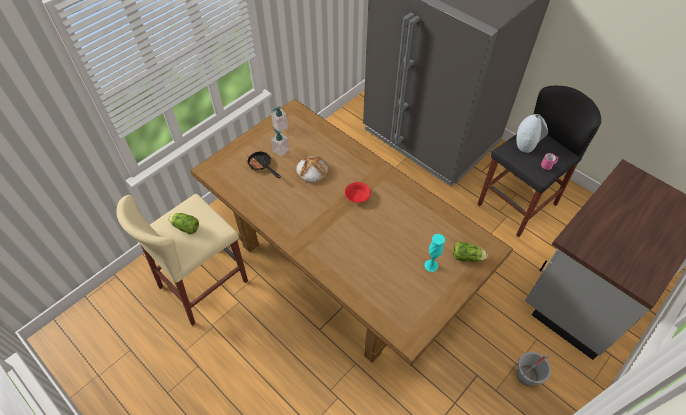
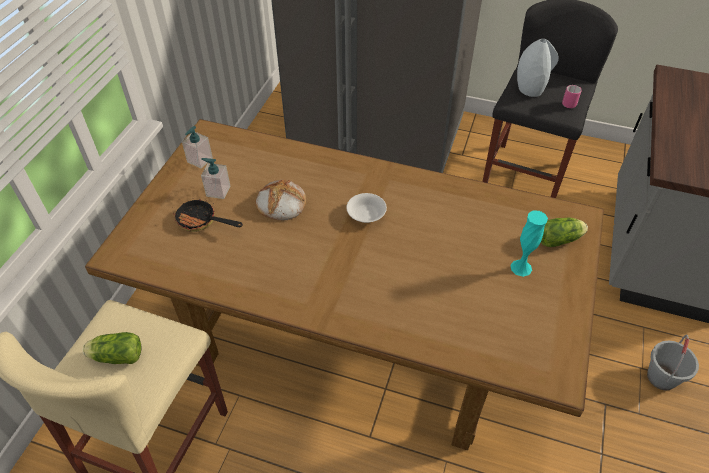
camera: 25 degrees left, 5 degrees down
(357, 196) = (366, 215): red bowl -> white bowl

